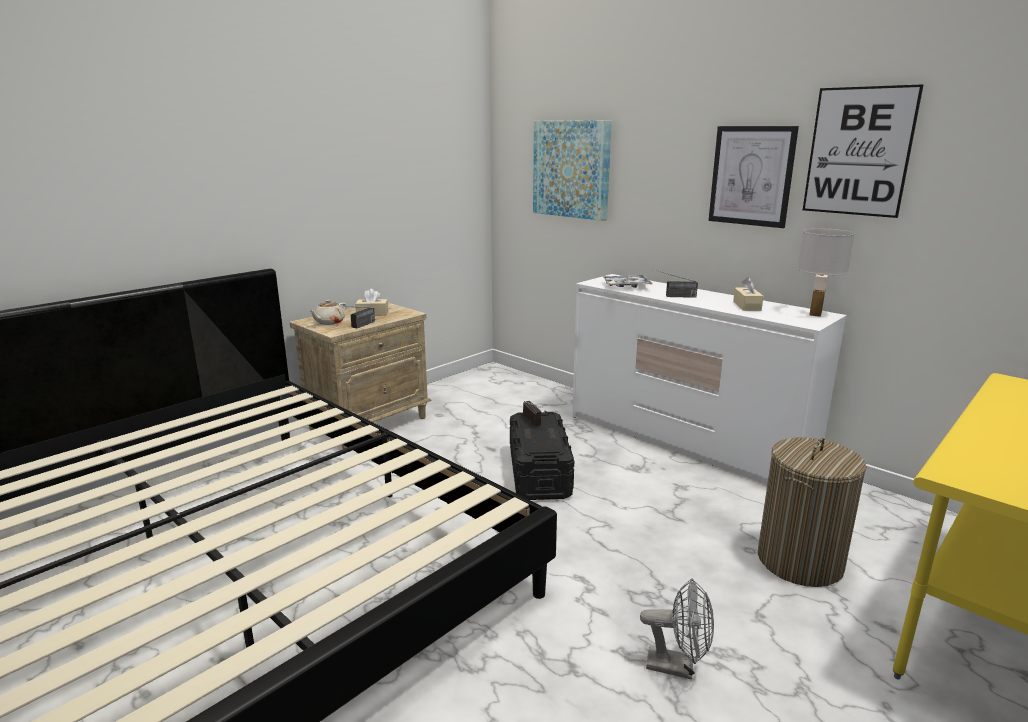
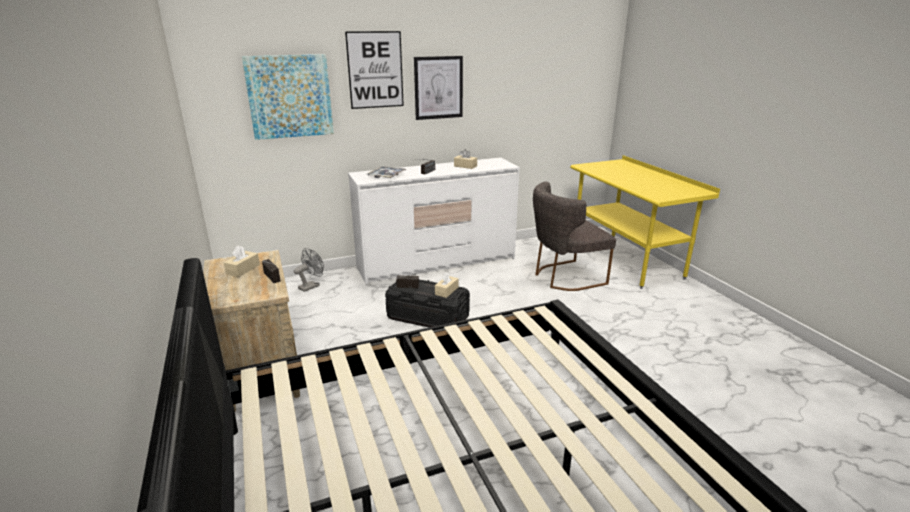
camera: 65 degrees left, 5 degrees up
(329, 322) = (240, 291): beige teapot -> none
(545, 444) = (446, 291): none -> beige tissue box
(678, 667) = (621, 330): grey fan -> grey fan (311, 286)
(799, 561) = (564, 277): laundry basket -> grey chair
(815, 314) = (494, 160): white table lamp -> none
(858, 152) = (493, 69): picture -> picture (375, 70)

